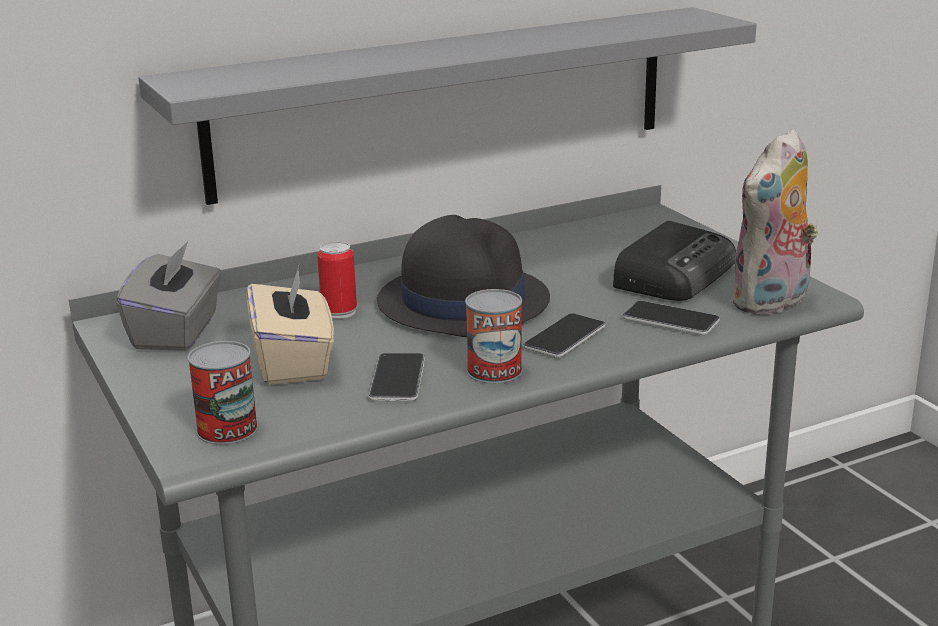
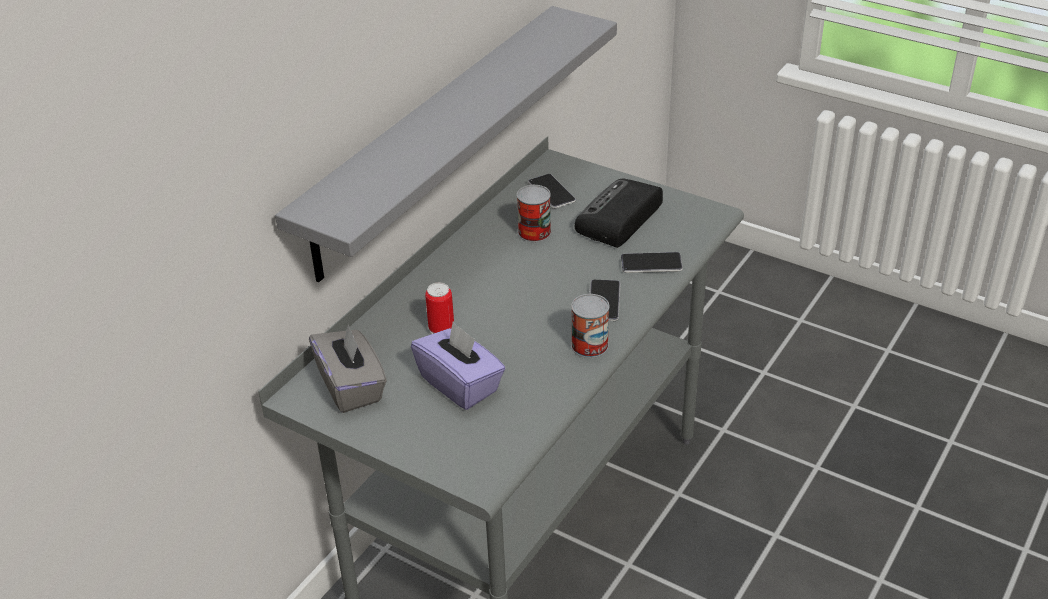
camera: 30 degrees left, 15 degrees up
(227, 429) = (480, 454): can -> can (534, 232)
(293, 362) = (460, 384): beige tissue box -> purple tissue box
(397, 379) = (539, 374): phone -> phone (551, 192)
(462, 301) = (511, 290): black hat -> none
(675, 274) = (618, 219): radio -> radio turned 150 degrees counterclockwise
(772, 303) = (695, 228): plush toy -> none

